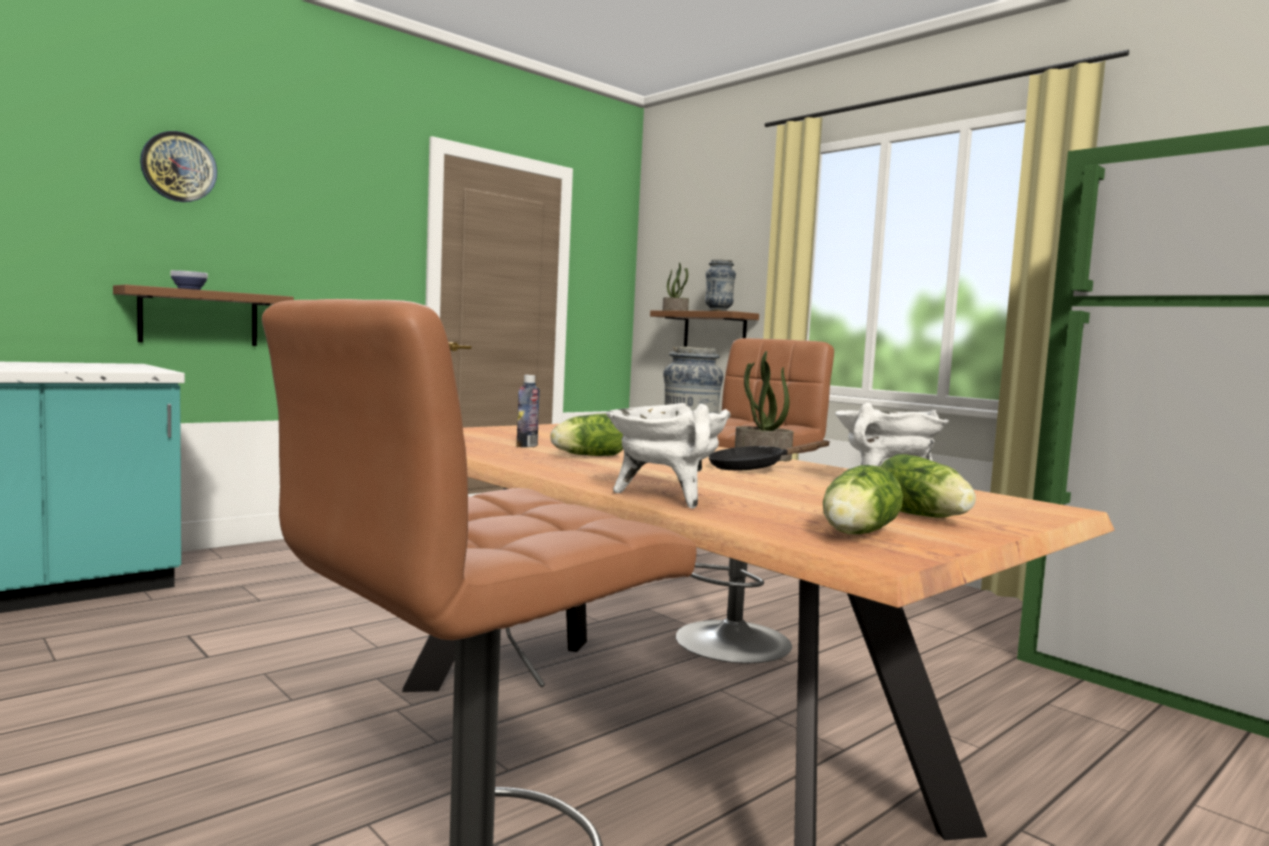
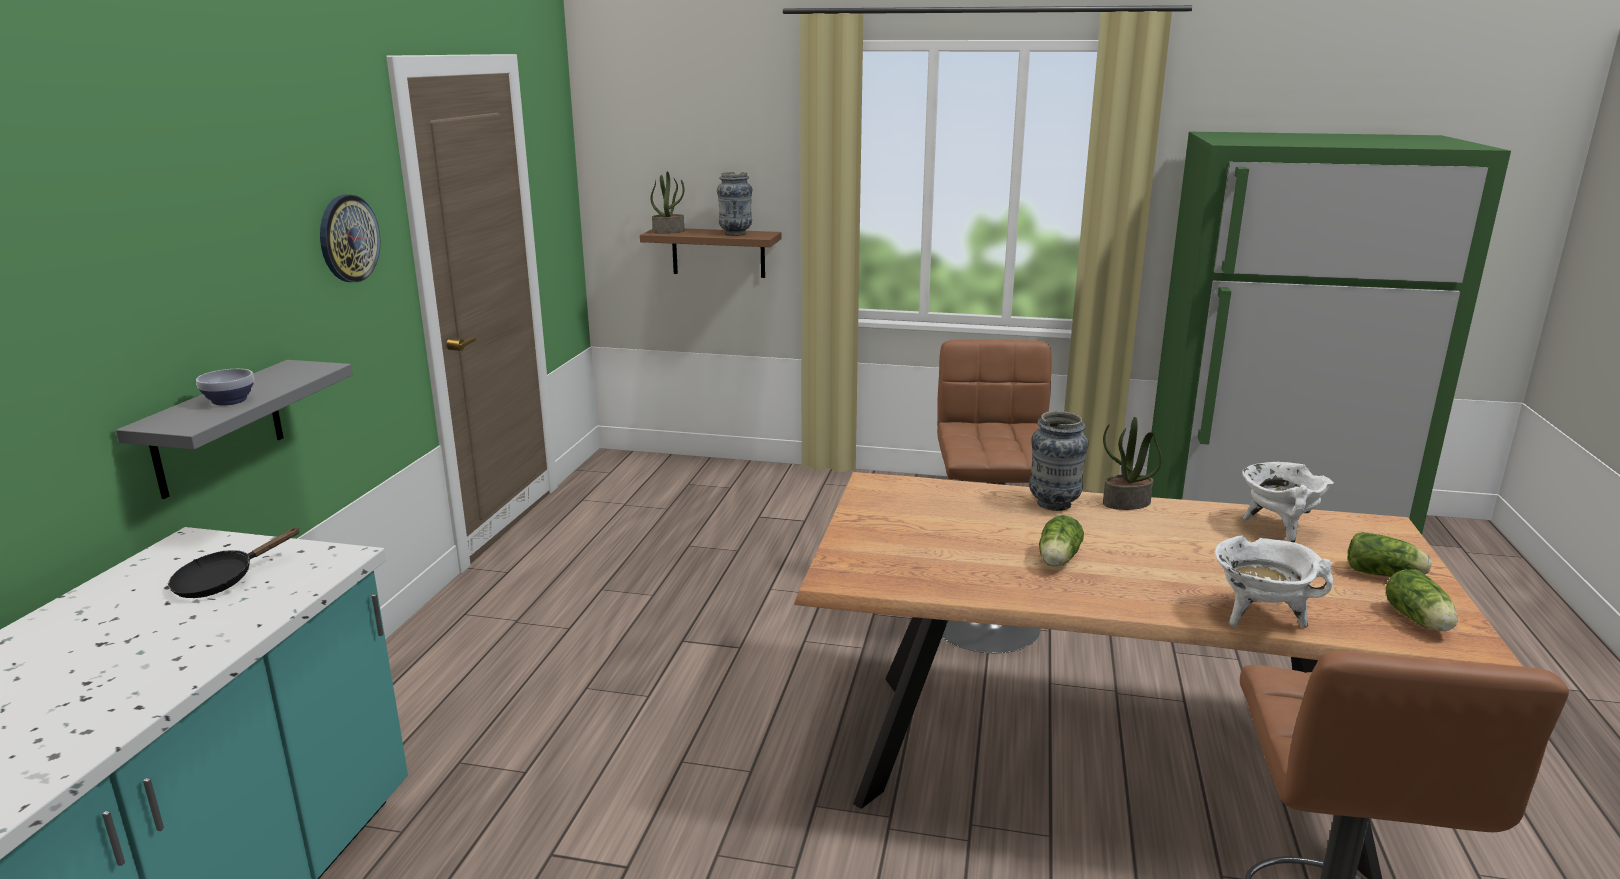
camera: 35 degrees left, 15 degrees up
(179, 167) = (146, 209): wall clock -> wall clock (348, 238)
(199, 317) = (217, 429): brown shelf -> grey shelf
(527, 446) = (978, 558): bottle -> none
(753, 468) = (1173, 532): black frying pan -> black frying pan (222, 581)

